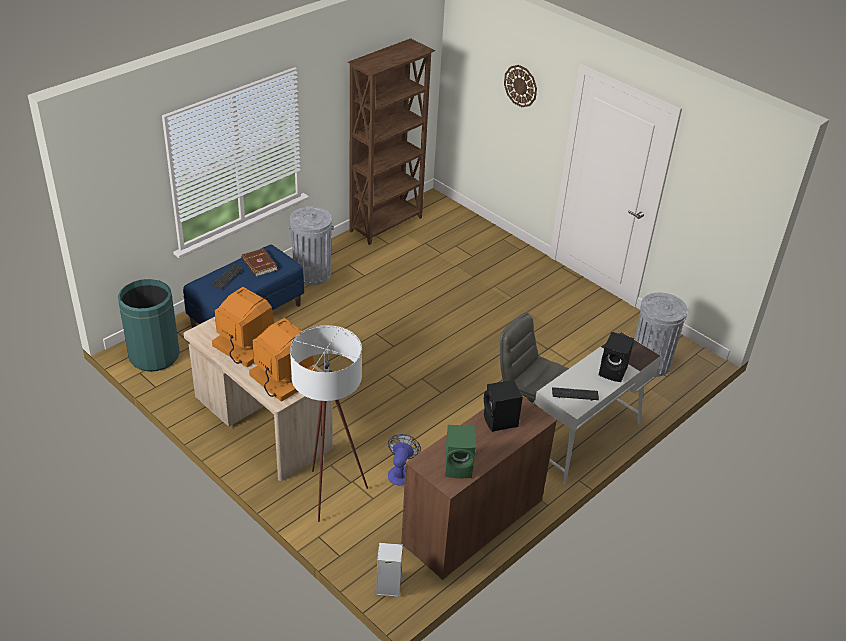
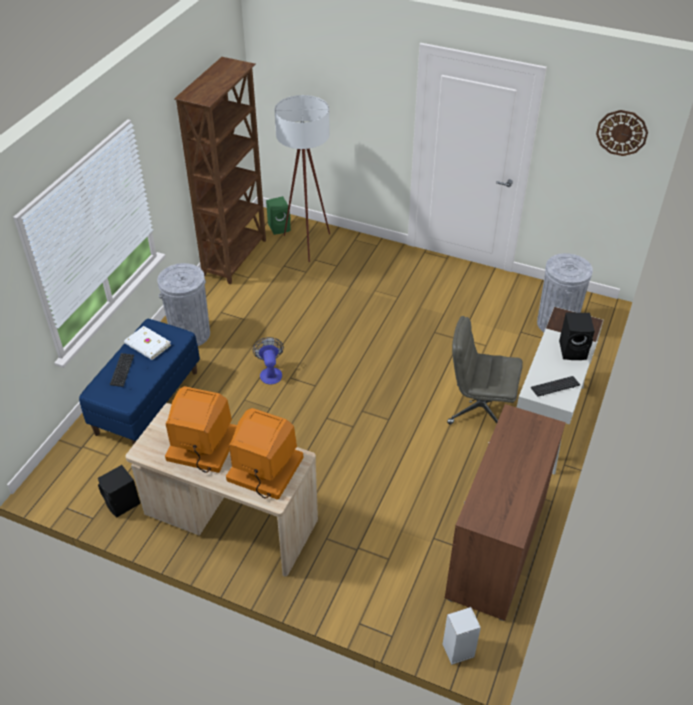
camera: 20 degrees left, 5 degrees up
(154, 355) = (71, 482): green trash can -> none
(258, 264) = (147, 345): brown book -> white book
(329, 499) = (346, 577): white floor lamp -> white floor lamp (307, 247)
(401, 472) = (399, 519): fan -> fan (270, 372)
(459, 466) = (509, 509): green speaker -> green speaker (280, 227)
(500, 421) = (516, 443): black speaker -> black speaker (123, 504)
(520, 86) = (351, 80): wall clock -> wall clock (622, 132)

